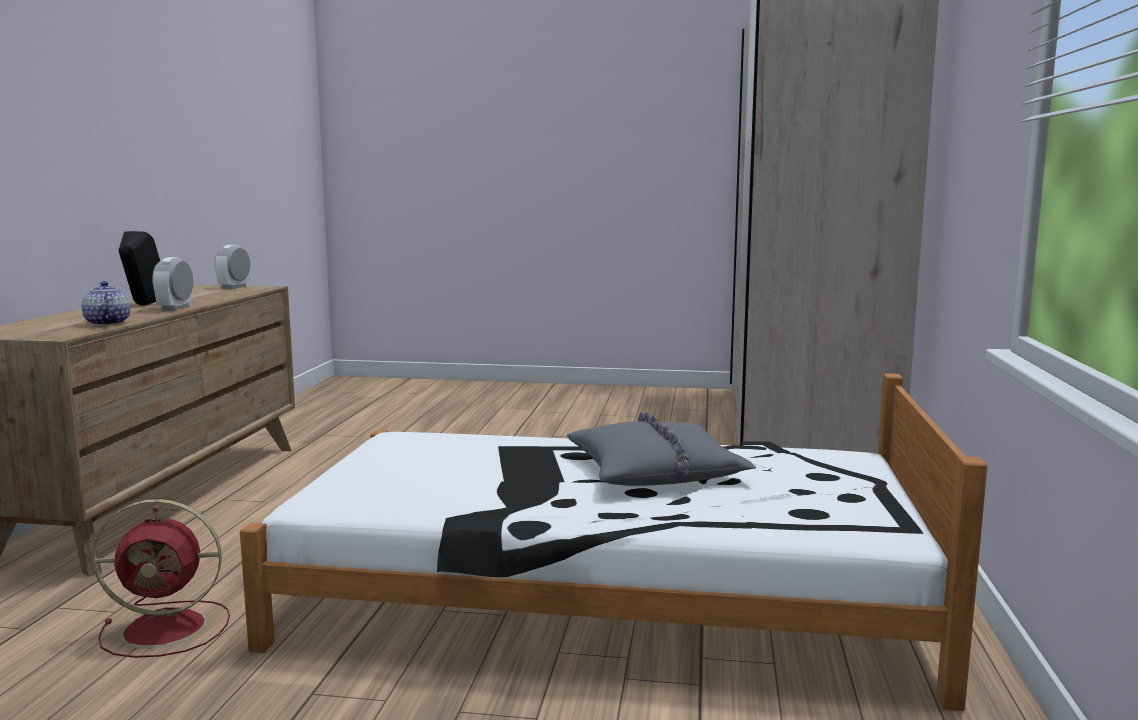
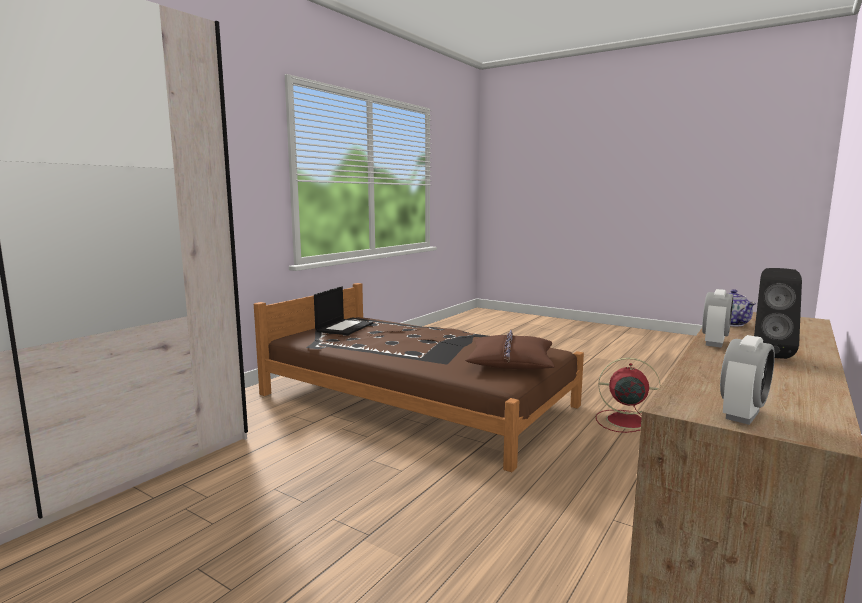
camera: 155 degrees left, 0 degrees up
(395, 463) = (510, 362): none -> brown pillow
(607, 594) = (415, 400): white bed -> brown bed
(656, 471) = (392, 341): grey pillow -> none
(820, 483) = (344, 327): none -> laptop

